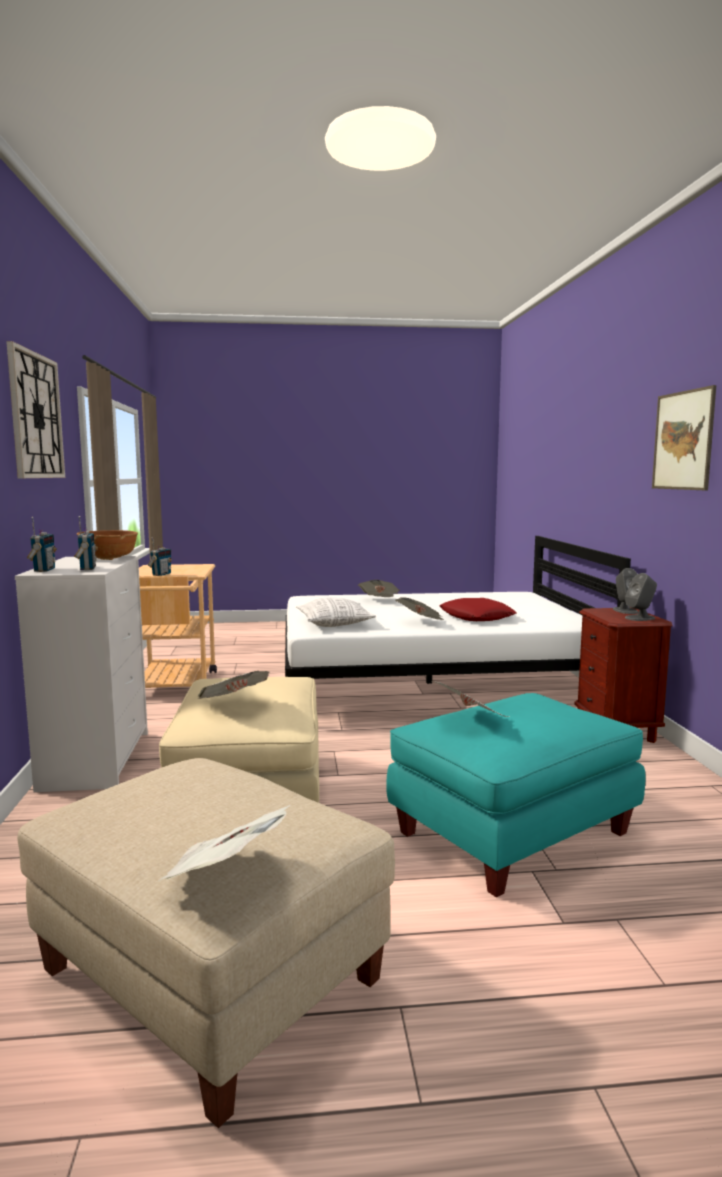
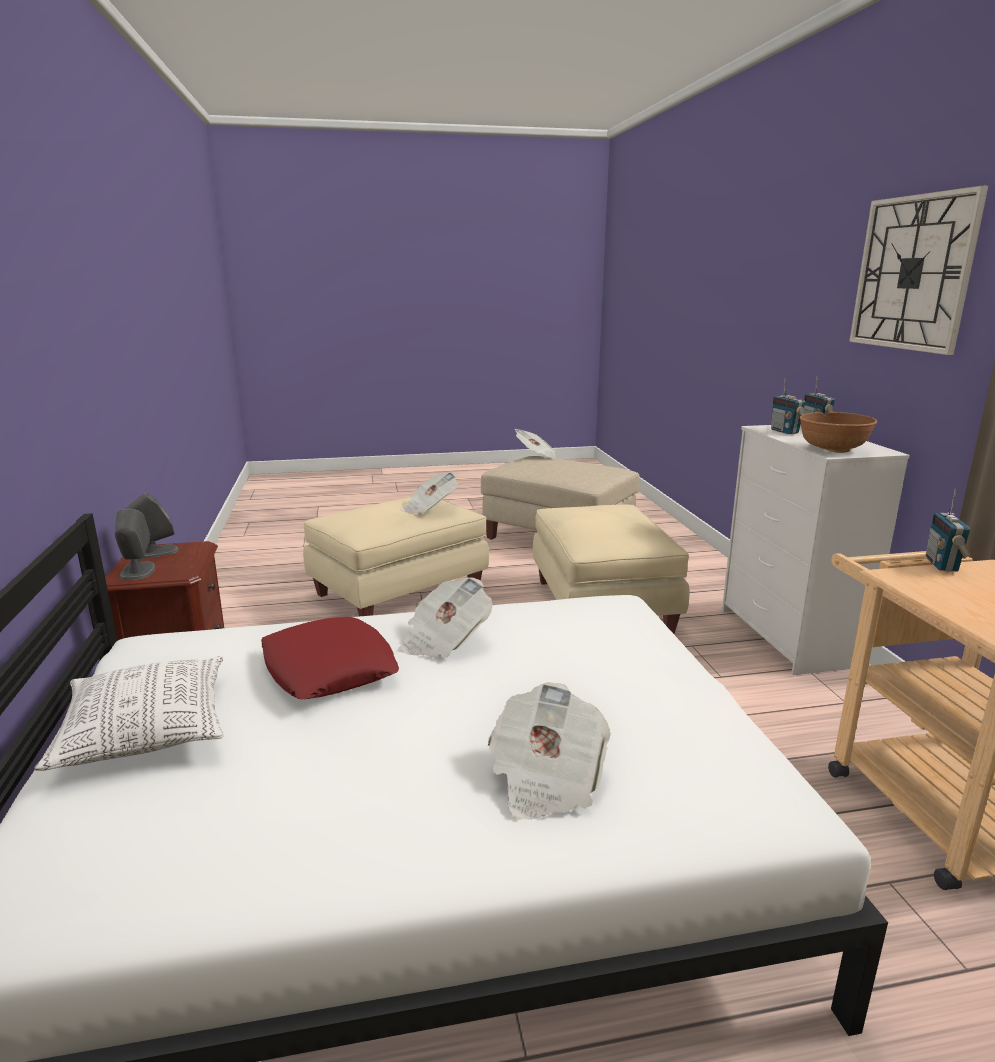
camera: 175 degrees right, 10 degrees up
(233, 704) = (607, 514): newspaper -> none
(335, 624) = (596, 632): pillow -> pillow (146, 731)
(513, 832) = (398, 592): turquoise ottoman -> beige ottoman
(683, 440) = (61, 305): picture -> none

